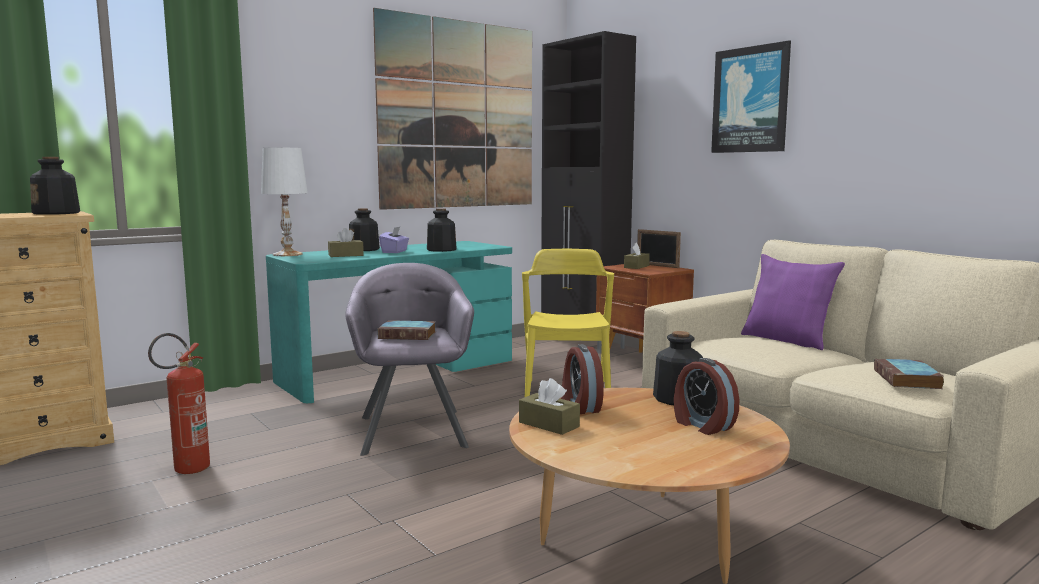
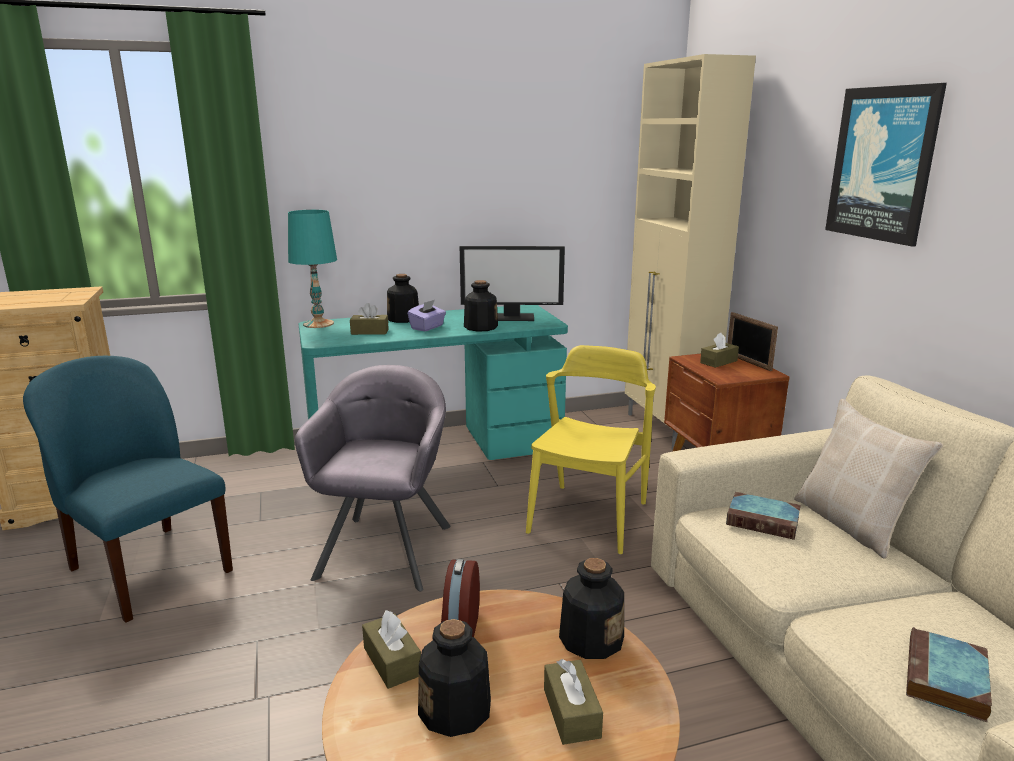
camera: 20 degrees right, 10 degrees up
(56, 213) = (65, 295): bottle -> bottle (455, 710)
(185, 471) = (148, 569): fire extinguisher -> blue chair
(287, 254) = (318, 324): white table lamp -> turquoise table lamp
(409, 335) = (369, 459): book -> book (764, 521)
(458, 115) = (530, 158): picture -> none
(459, 245) = (512, 317): none -> monitor
(583, 343) = (666, 430): black cabinet -> beige cabinet
(702, 425) = (571, 713): alarm clock -> brown tissue box
(787, 340) = (851, 524): purple pillow -> beige pillow

